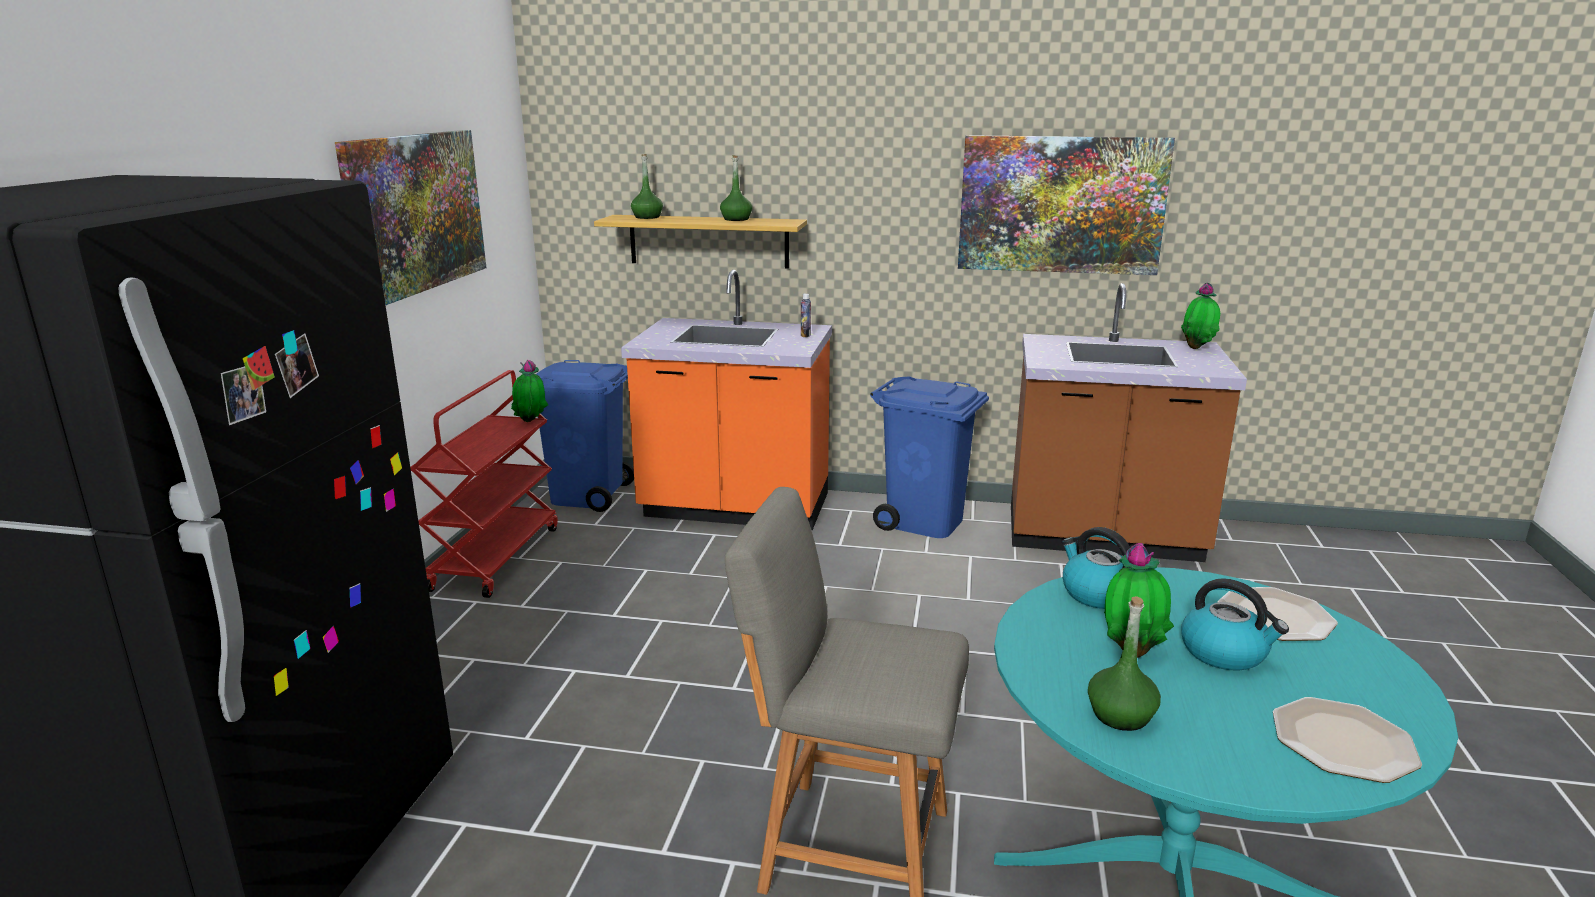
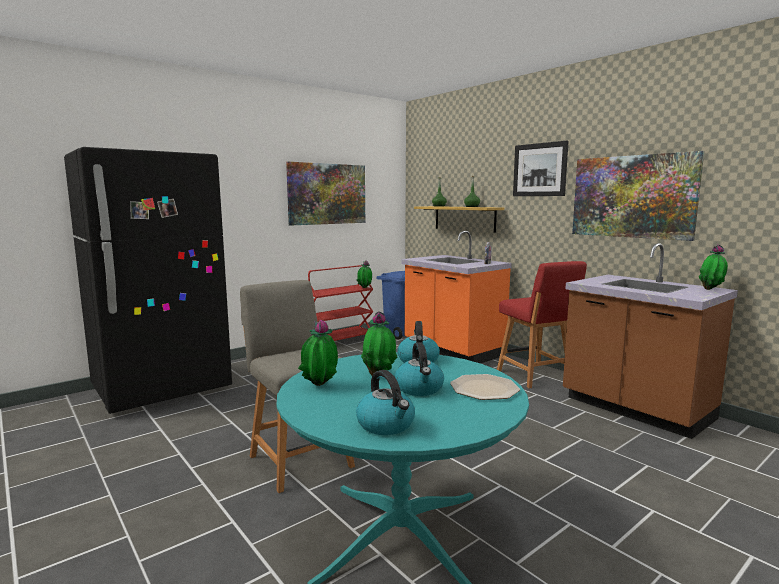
camera: 40 degrees right, 10 degrees down
(883, 149) = (539, 170): none -> picture
(924, 522) = (535, 376): blue trash can -> red chair
(1121, 715) = (319, 387): green bottle -> potted plant
(1342, 741) = (386, 425): plate -> kettle

